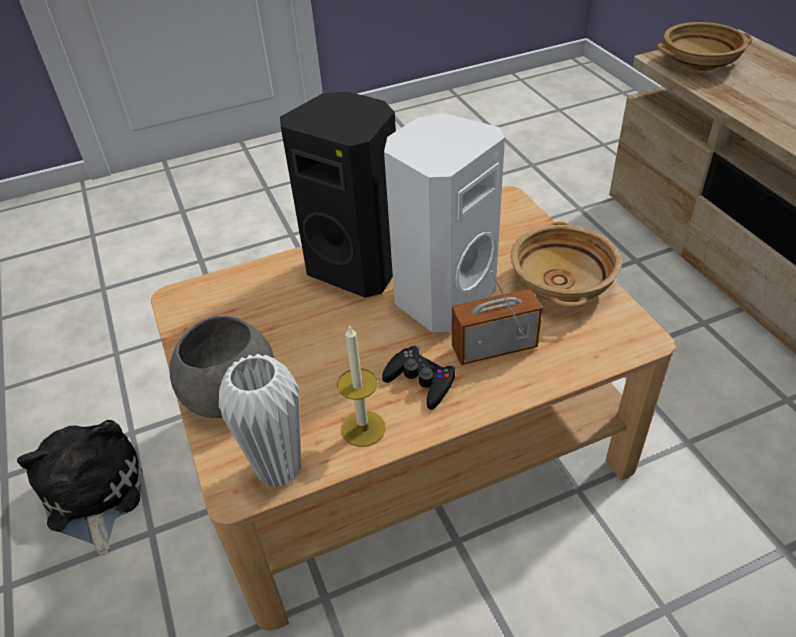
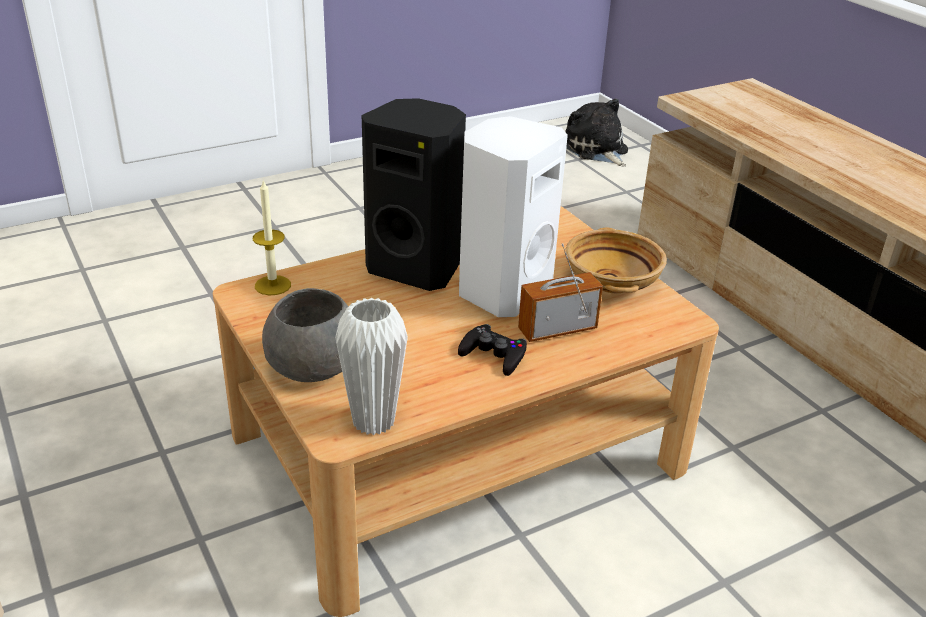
camera: 10 degrees left, 10 degrees down
(93, 496) = (129, 509): plush toy -> plush toy (596, 150)
(363, 428) = (446, 390): candle -> candle (273, 285)
(699, 63) = (718, 104): beige bowl -> none

